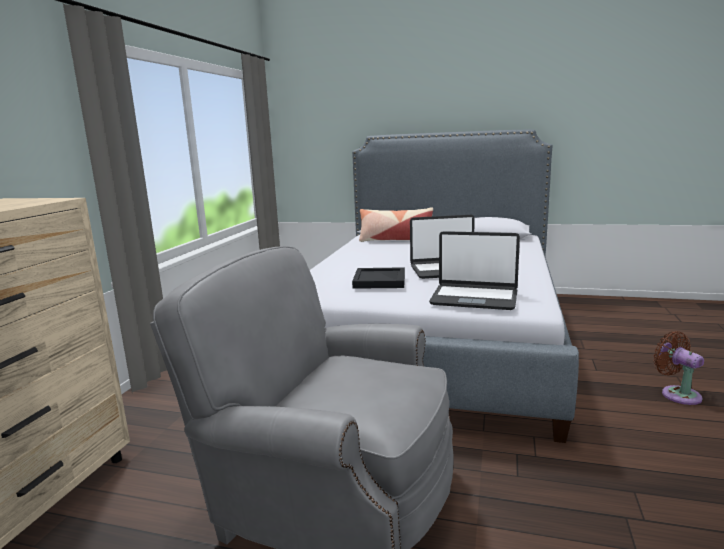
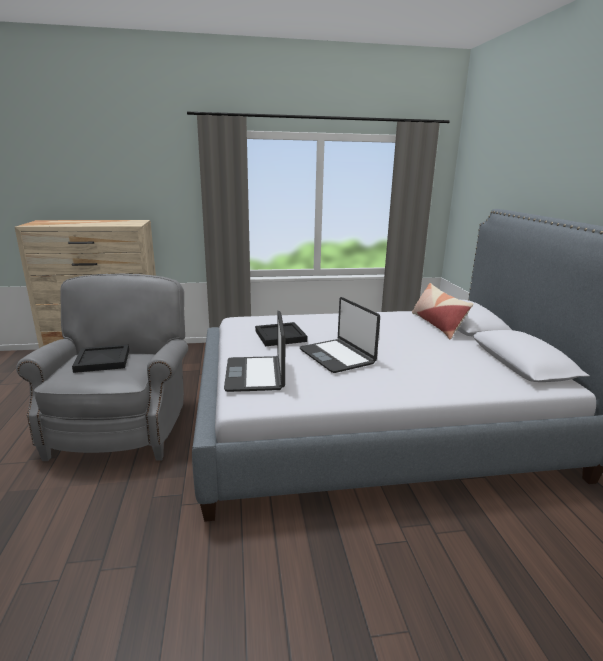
camera: 65 degrees right, 5 degrees up
(344, 384) = (102, 360): none -> black tray
(677, 394) = (350, 624): brown fan -> none

